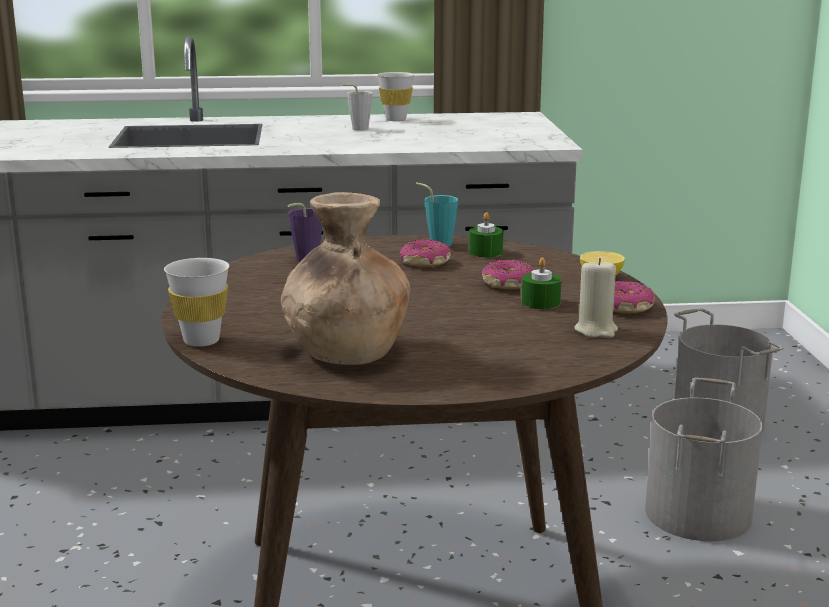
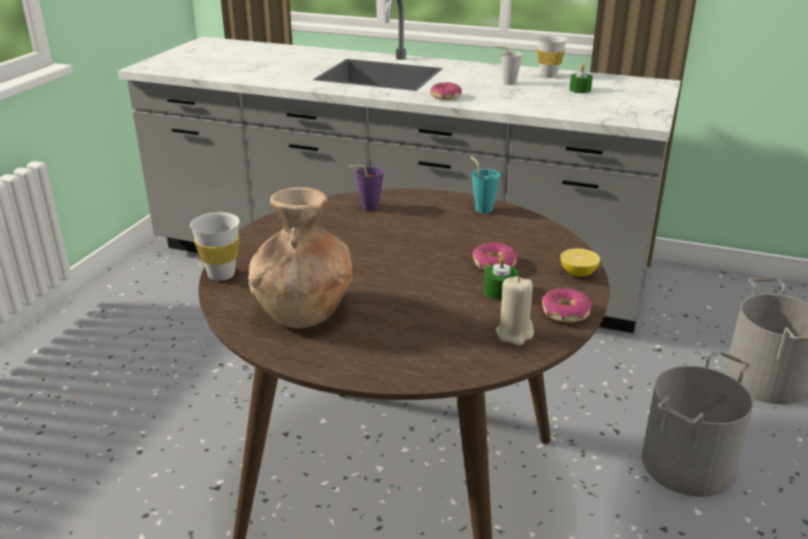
camera: 25 degrees right, 10 degrees up
(425, 262) = (453, 227): donut -> donut (446, 97)
(485, 252) = (510, 225): green candle -> green candle (580, 90)

